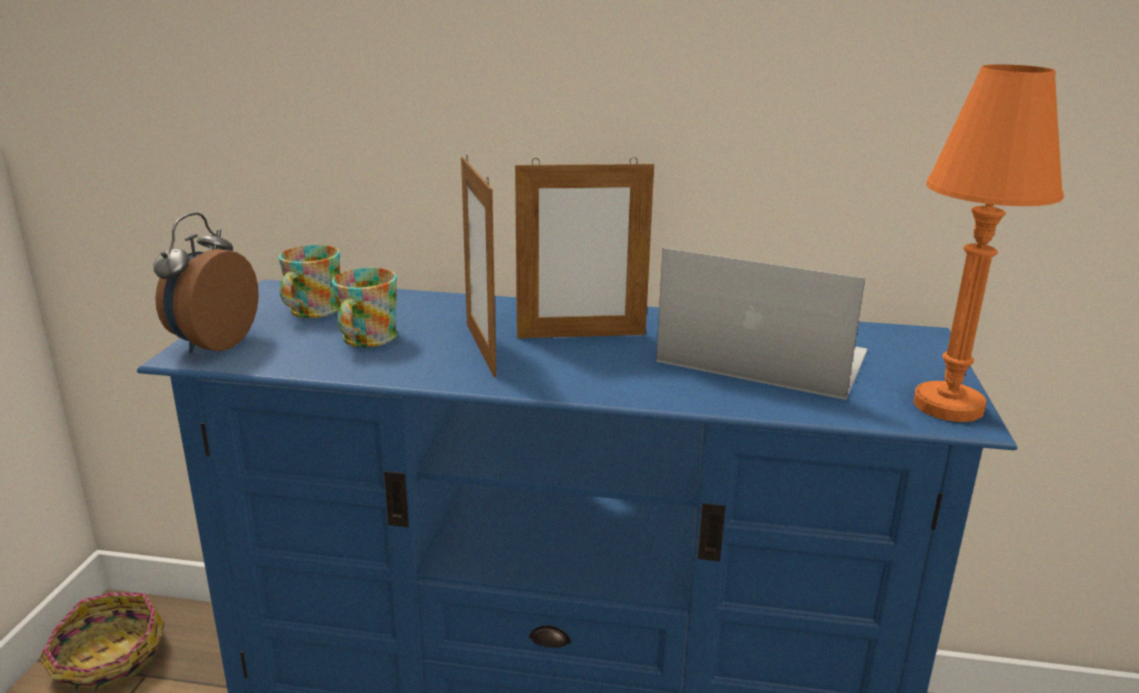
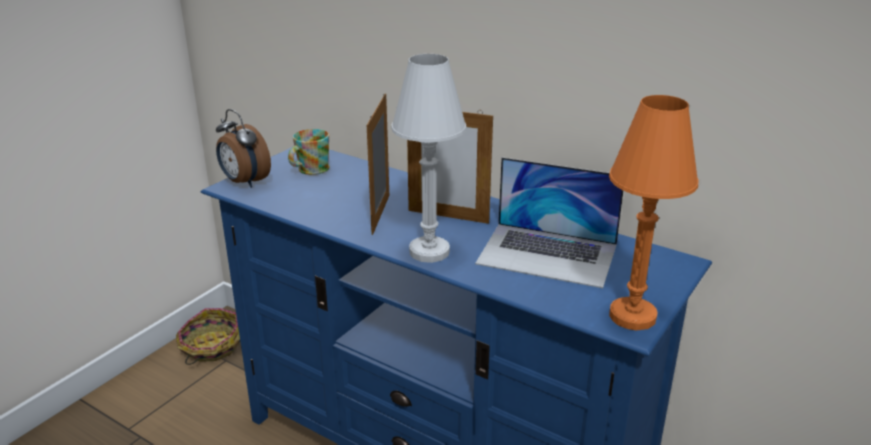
camera: 25 degrees right, 5 degrees up
(211, 344) = (244, 182): alarm clock -> alarm clock turned 90 degrees counterclockwise
(365, 340) = (323, 195): mug -> none
(603, 383) = (429, 252): none -> white table lamp
(762, 356) = (548, 254): laptop -> laptop turned 150 degrees clockwise

